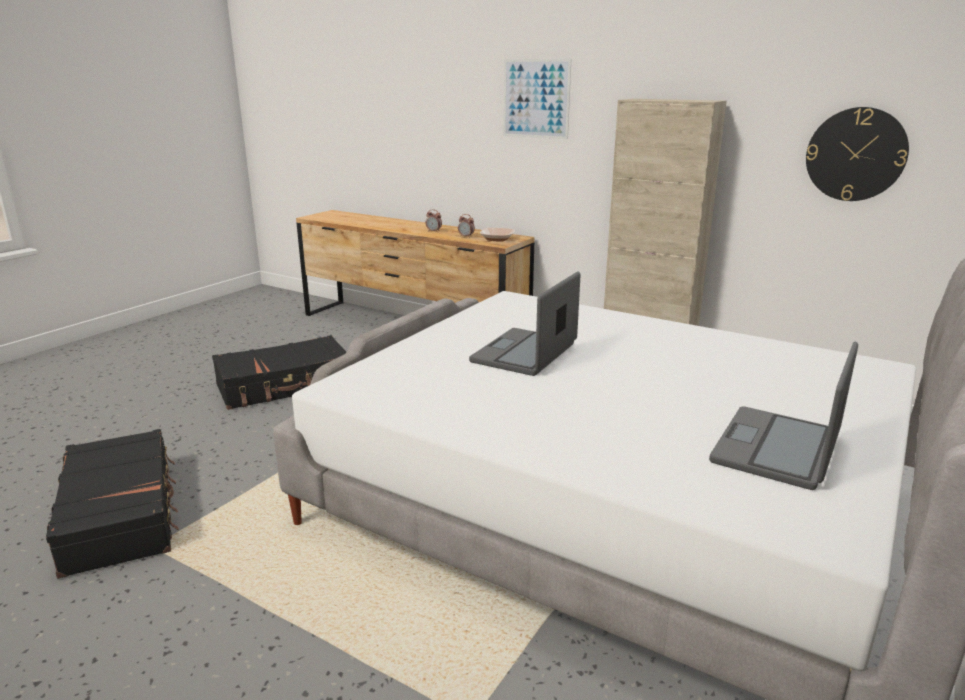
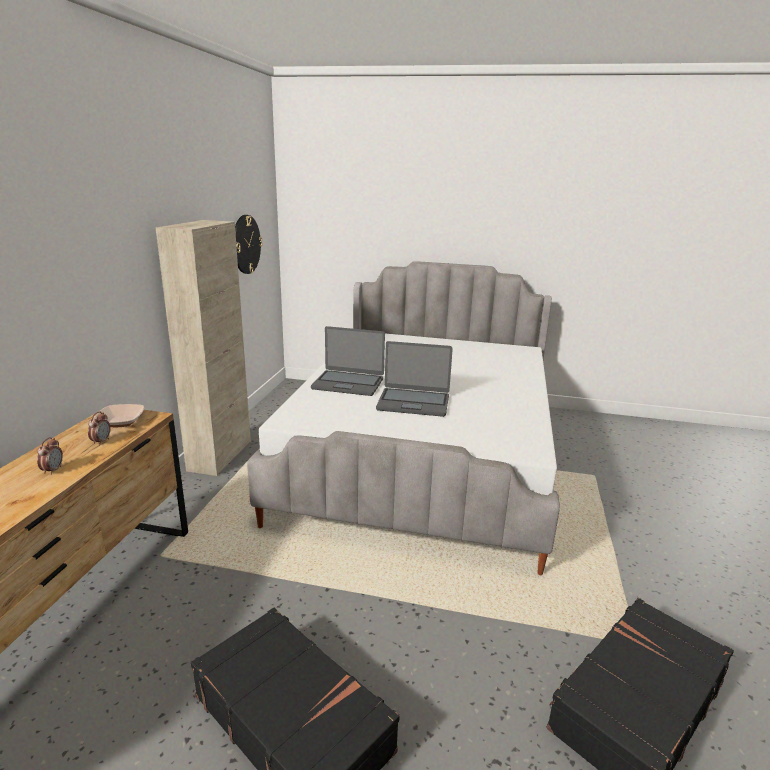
camera: 110 degrees left, 0 degrees up
(536, 99) = (71, 243): picture -> none
(777, 449) = (473, 353): laptop -> laptop (348, 383)

